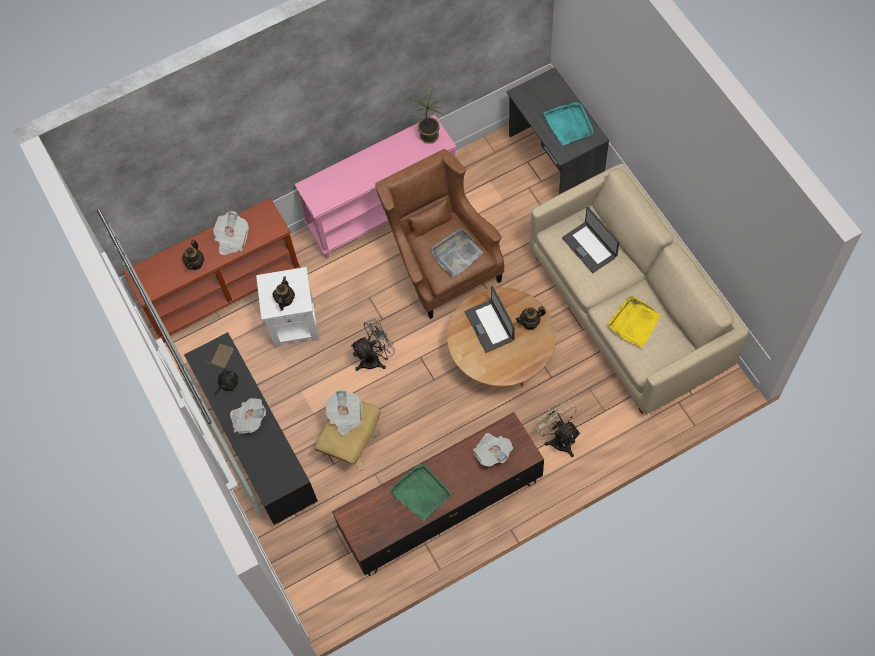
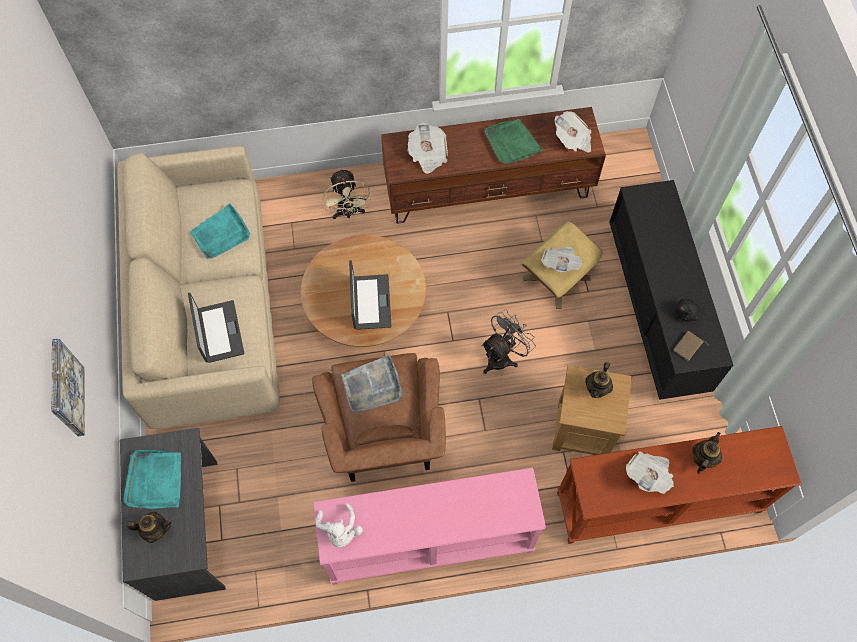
camera: 165 degrees left, 0 degrees up
(248, 419) = (671, 267): newspaper -> newspaper (572, 140)
(295, 324) = (581, 429): white side table -> brown side table
(375, 358) = (502, 356): grey fan -> grey fan turned 150 degrees clockwise
(430, 135) = (340, 531): potted plant -> white plush toy
(530, 323) = (326, 290): teapot -> teapot (155, 530)
(618, 72) = (65, 388): none -> picture
(634, 323) = (221, 234): yellow tray -> turquoise tray

